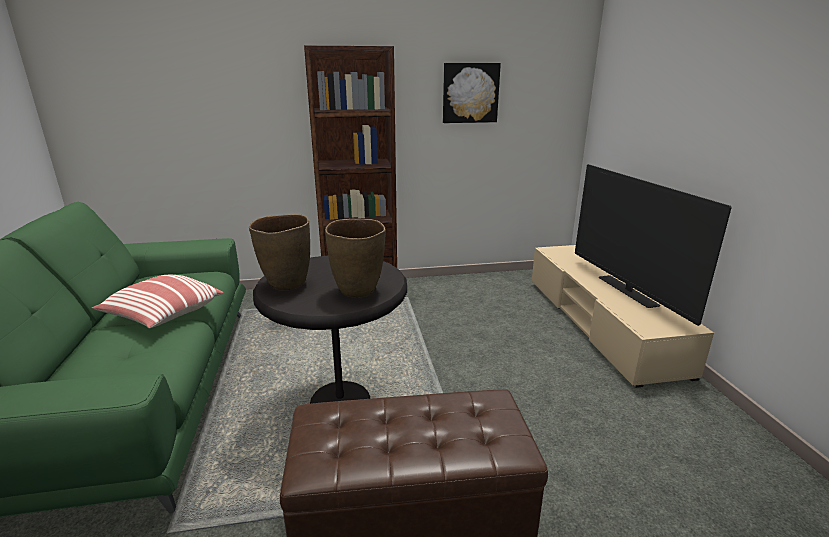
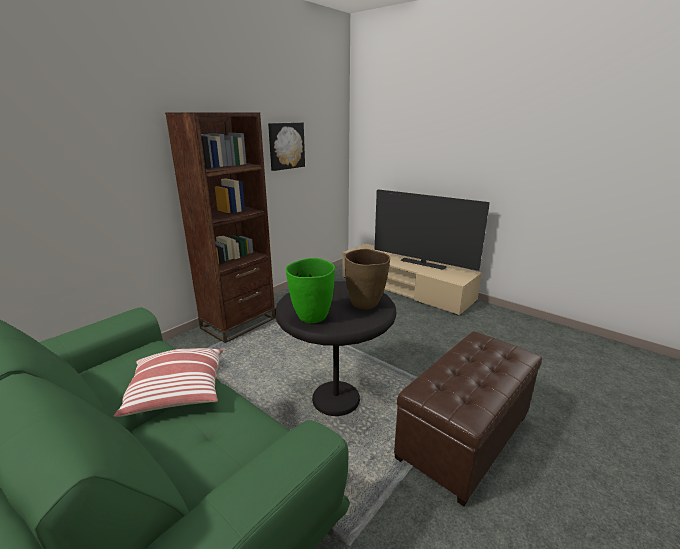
camera: 40 degrees left, 0 degrees up
(286, 284) = (312, 317): brown vase -> green vase

